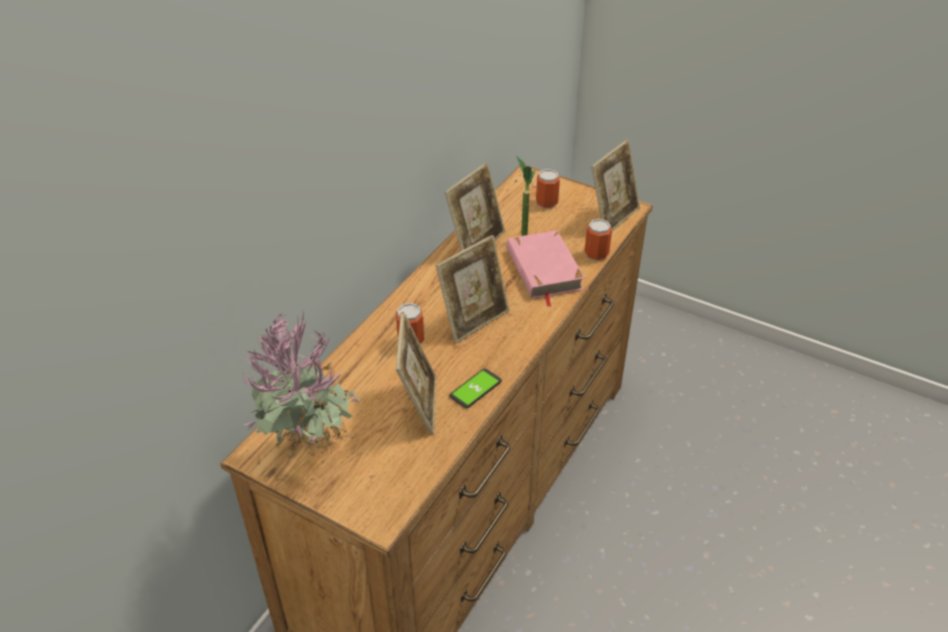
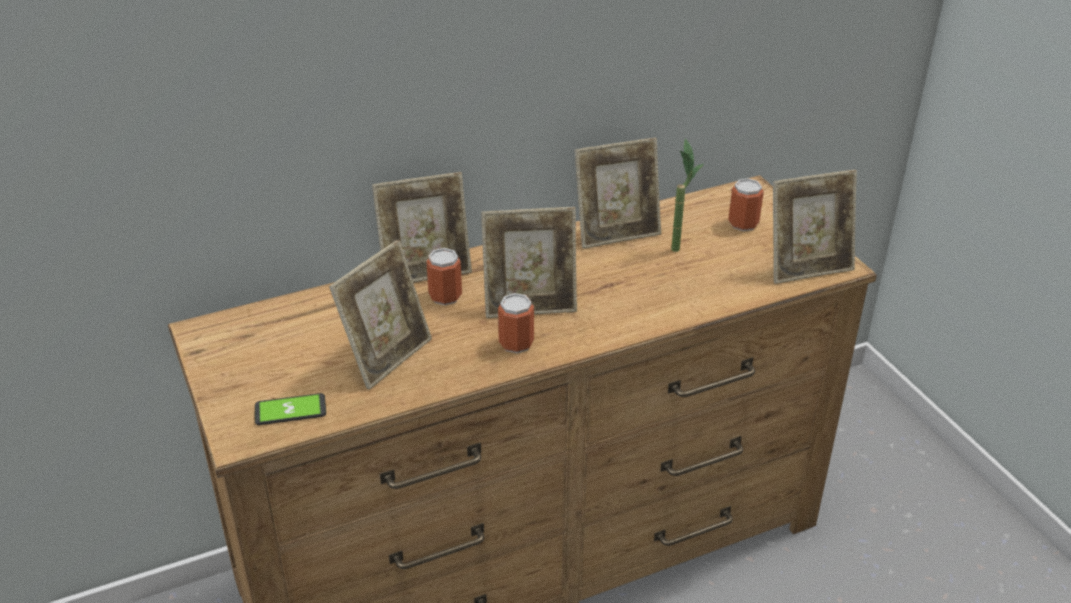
camera: 35 degrees right, 5 degrees down
(313, 456) = (244, 355): potted plant -> none
(376, 328) = (426, 271): none -> picture frame
(475, 389) = (457, 369): phone -> phone (290, 410)
(543, 270) = (661, 288): pink book -> none
(596, 254) = (742, 297): can -> can (516, 343)

